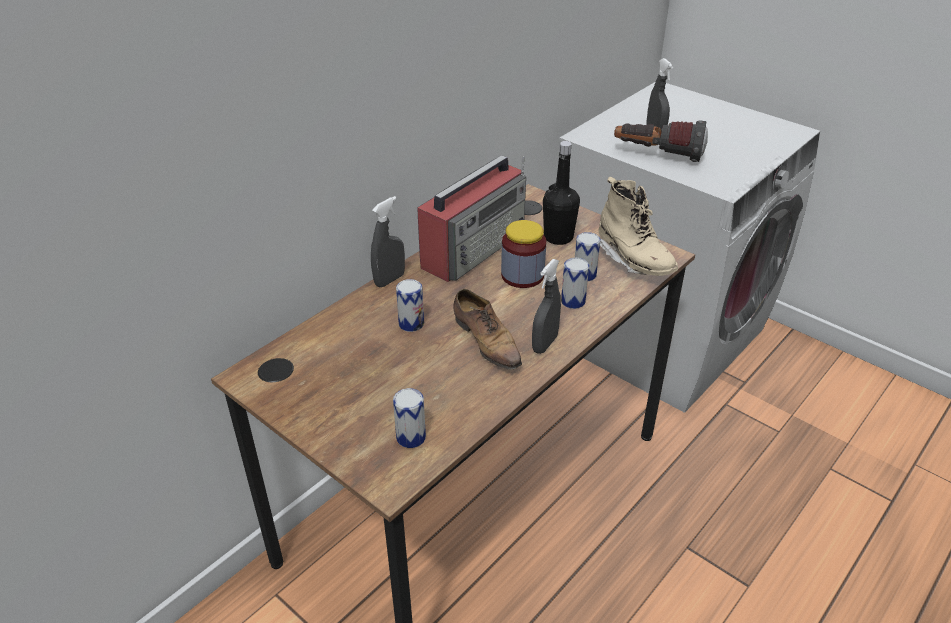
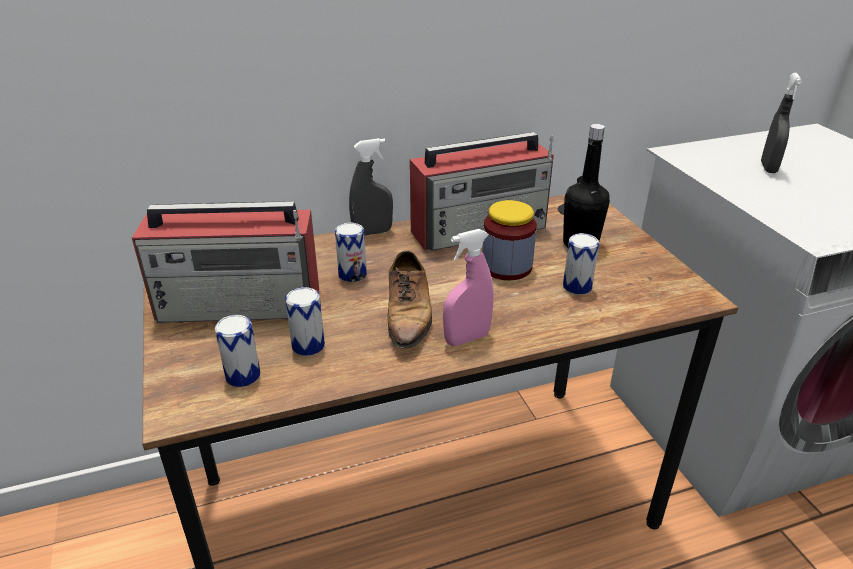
camera: 30 degrees right, 5 degrees down
(347, 383) = (241, 305): none -> radio
(544, 344) = (467, 338): grey spray bottle -> pink spray bottle
(573, 301) = (539, 308): can -> can (308, 345)
(633, 261) = (649, 290): beige boot -> none
(657, 155) = (752, 188): flashlight -> none

